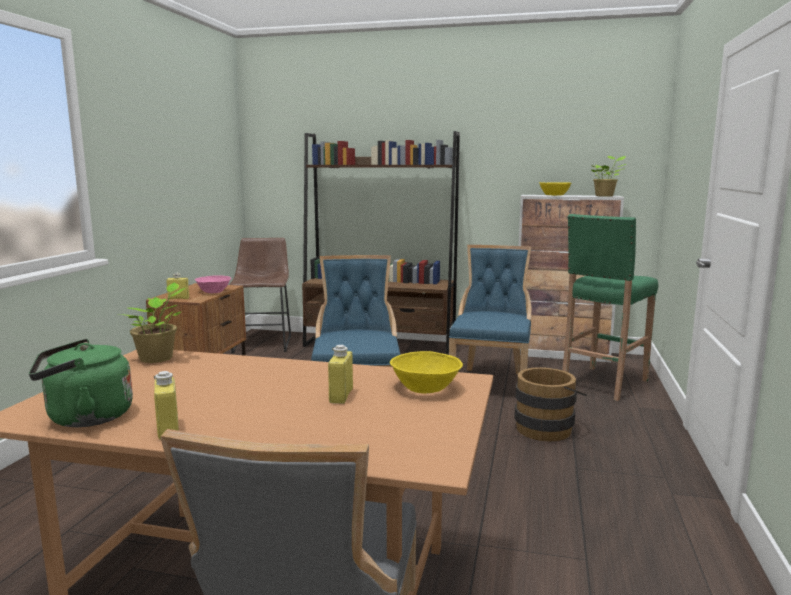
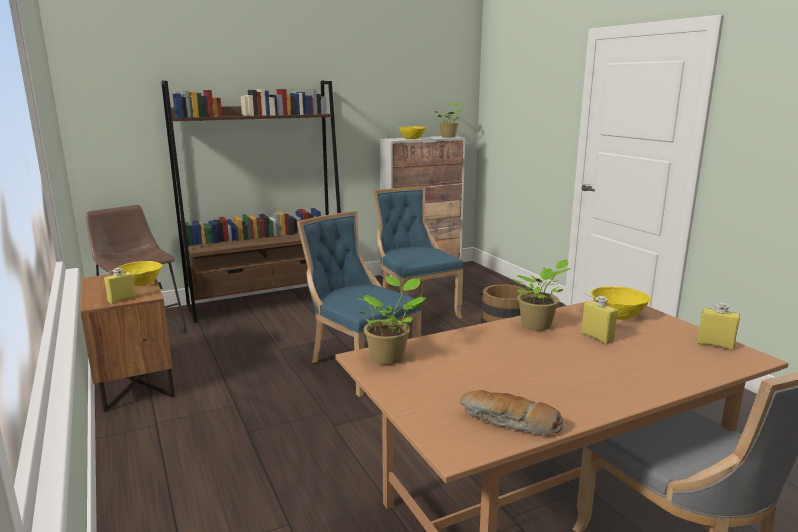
camera: 40 degrees left, 5 degrees up
(85, 418) = (509, 423): green kettle -> bread
(168, 429) = (585, 402): yellow bottle -> yellow bottle (715, 345)
(213, 292) = (140, 283): pink bowl -> yellow bowl
(323, 373) = (538, 326): none -> potted plant
(603, 384) = (482, 289): green stool -> none

